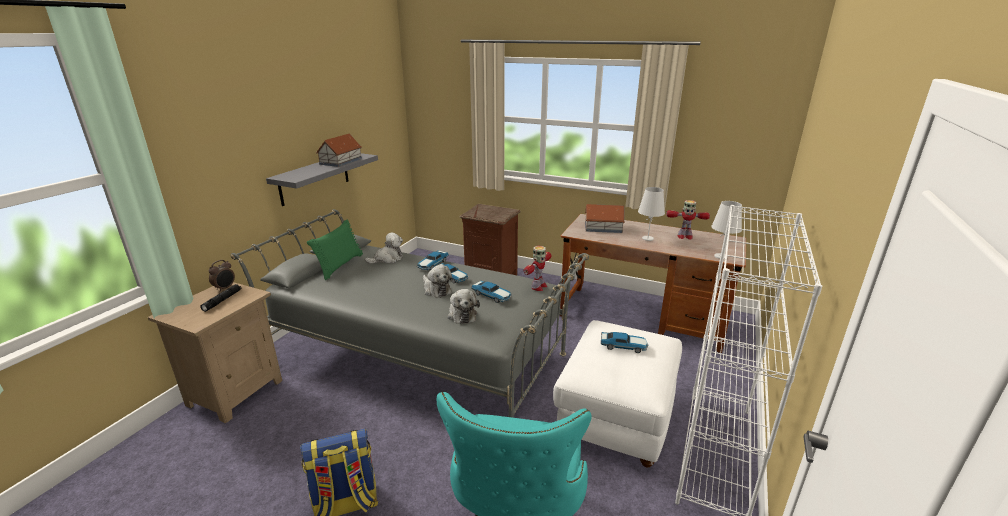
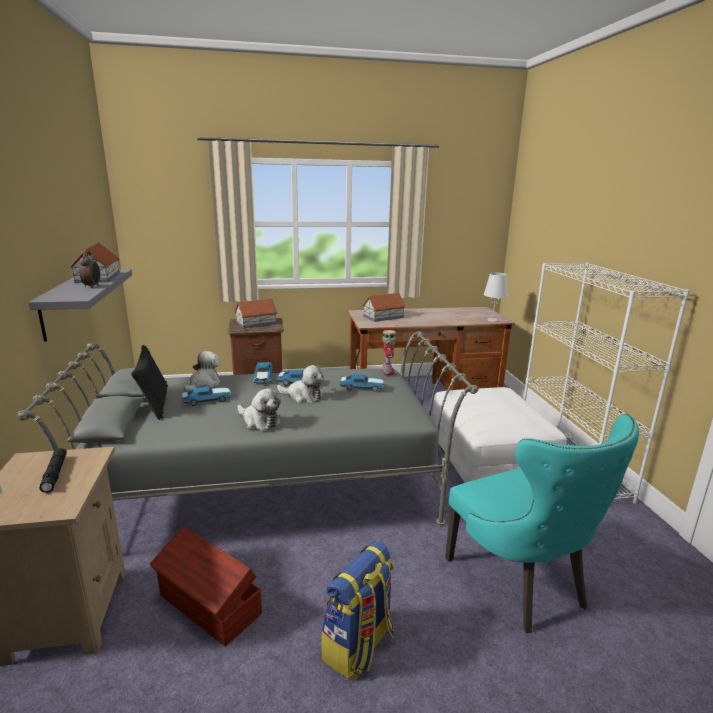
camera: 35 degrees left, 5 degrees down
(225, 288) = (34, 461): alarm clock -> alarm clock (92, 286)
(298, 425) = (209, 606): none -> brown storage box
(339, 266) = (154, 403): green pillow -> black pillow
(462, 314) = (359, 408): plush toy -> plush toy (259, 421)
(491, 211) = (255, 323): none -> toy house
(623, 346) = (491, 400): toy car -> toy car (207, 400)
(647, 238) = (428, 318): white table lamp -> none
(684, 236) = (450, 312): toy robot -> none

